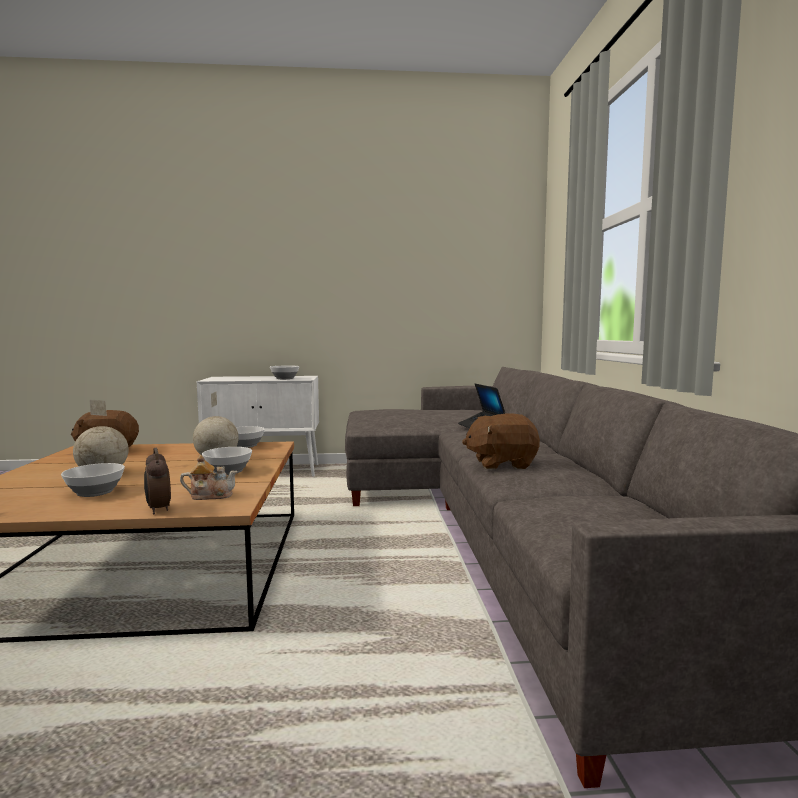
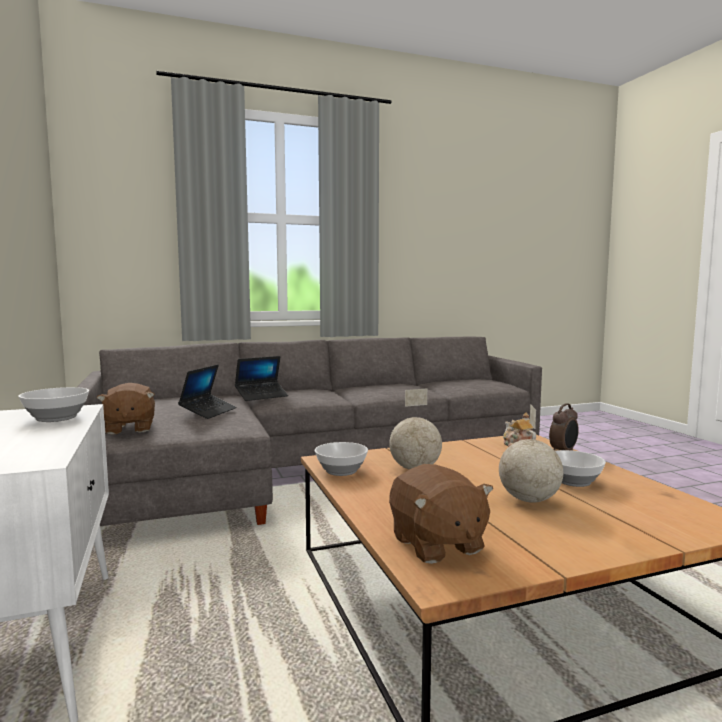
camera: 105 degrees left, 0 degrees up
(227, 471) = (453, 455): bowl -> none
(415, 418) = (208, 412): none -> laptop
(501, 464) = (390, 392): brown plush toy -> brown plush toy (129, 428)

